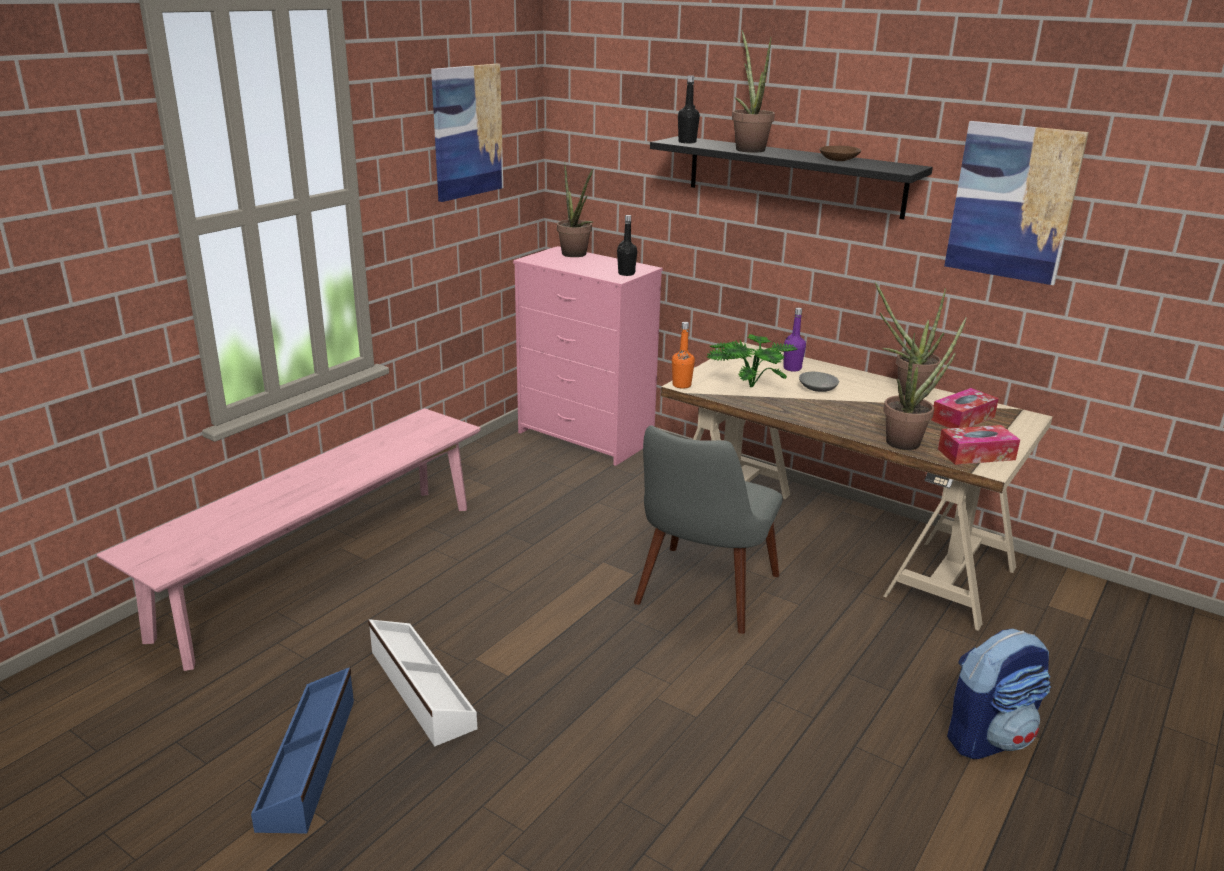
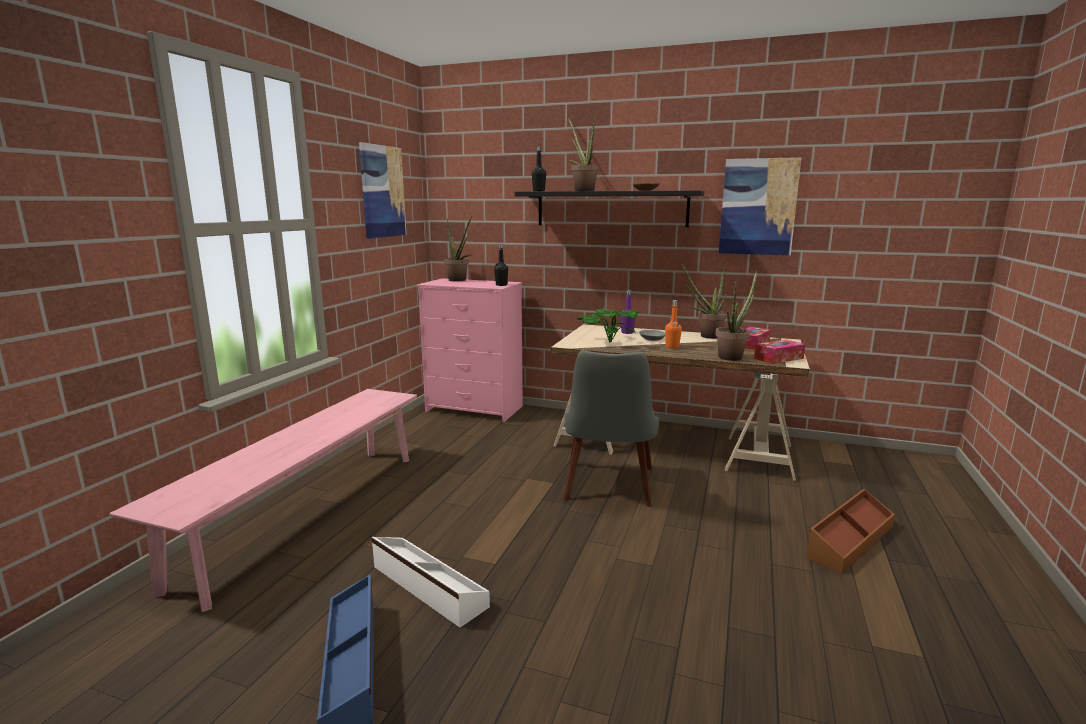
camera: 15 degrees left, 10 degrees down
(681, 385) = (564, 345): orange bottle -> orange bottle (672, 347)
(988, 737) = (849, 541): backpack -> brown storage box

